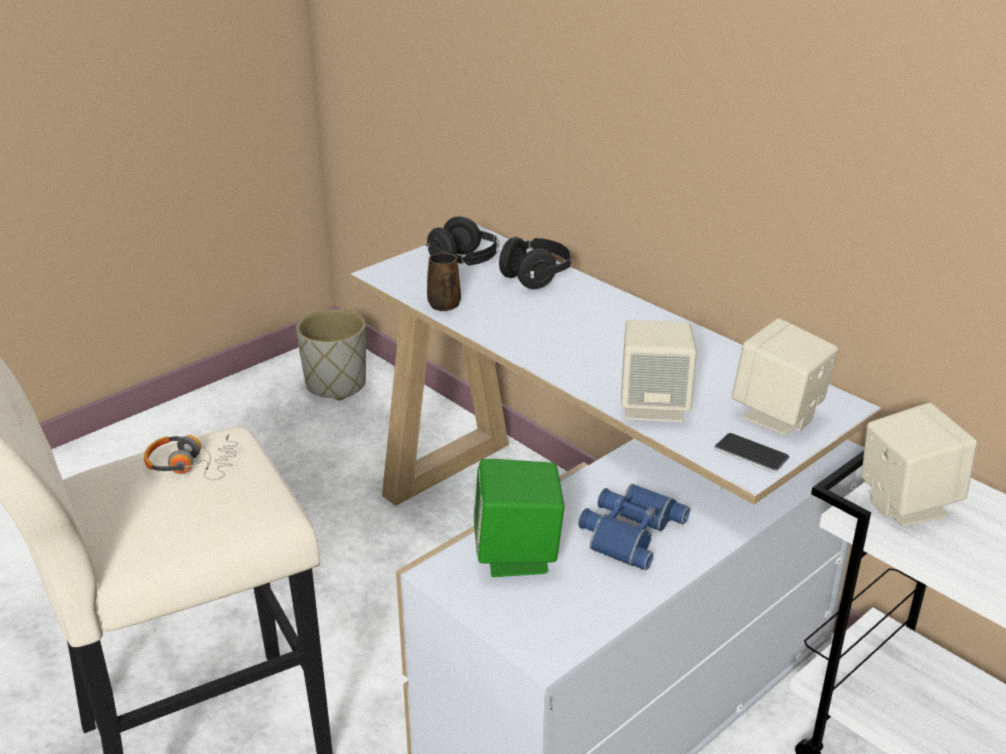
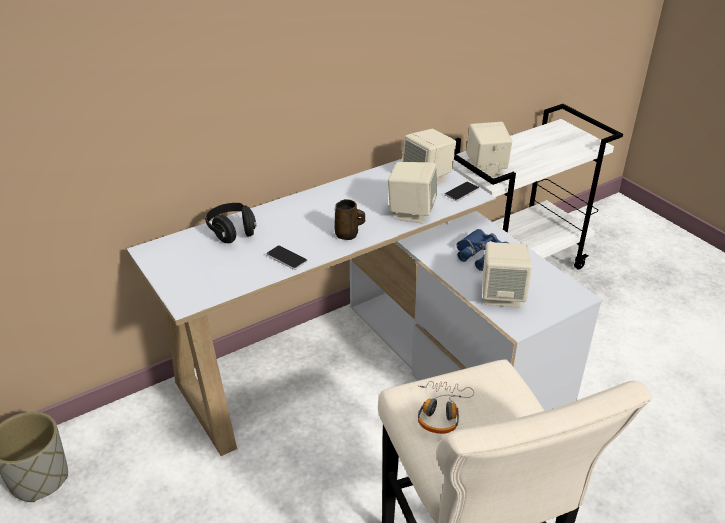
camera: 80 degrees left, 5 degrees up
(444, 305) = (256, 276): brown mug -> brown mug (348, 235)
(464, 263) = (192, 260): black headphones -> none
(489, 320) = (286, 258): none -> phone
(518, 555) = (502, 295): green speaker -> beige speaker

